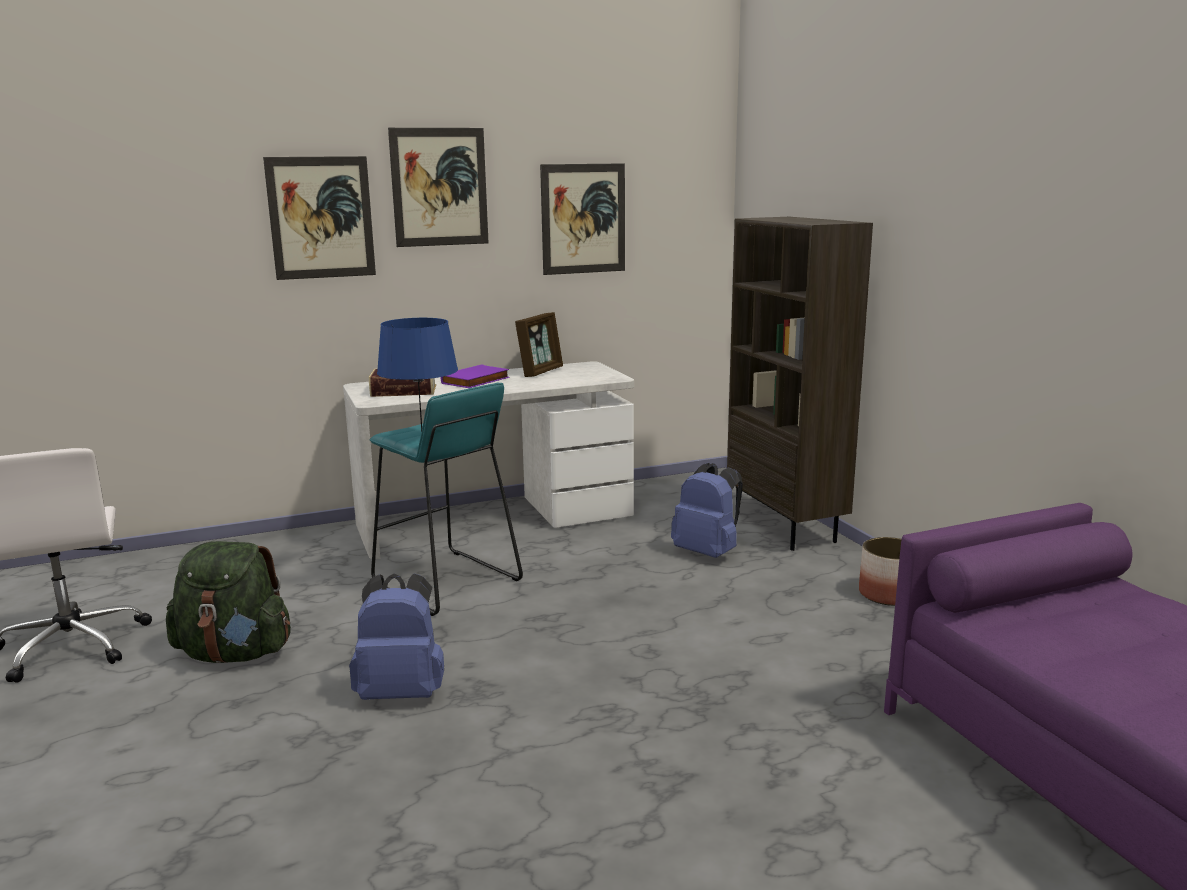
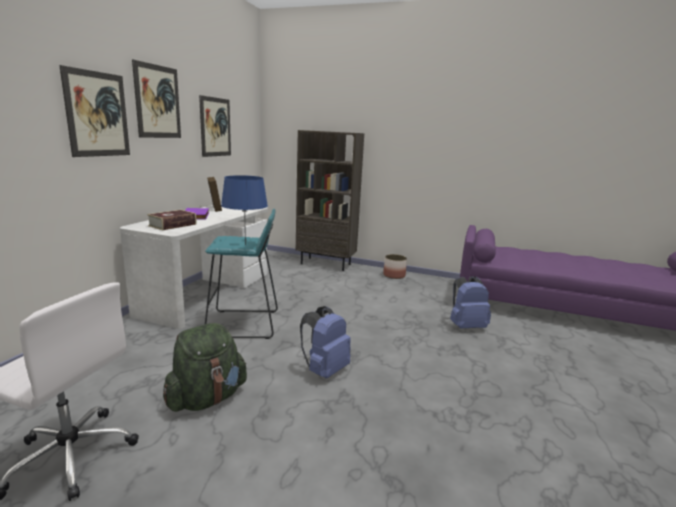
camera: 50 degrees left, 0 degrees up
(708, 553) = (320, 279): blue backpack -> blue backpack (466, 326)

